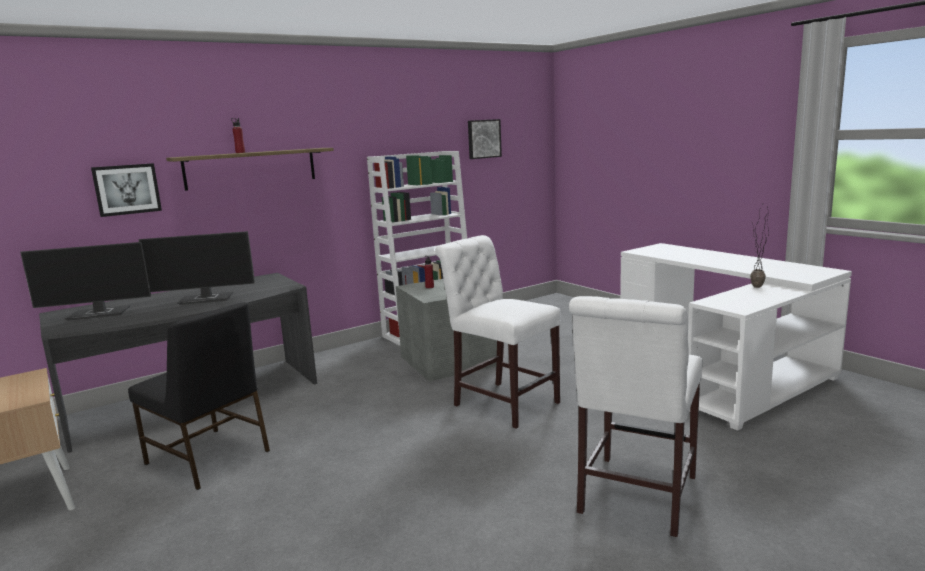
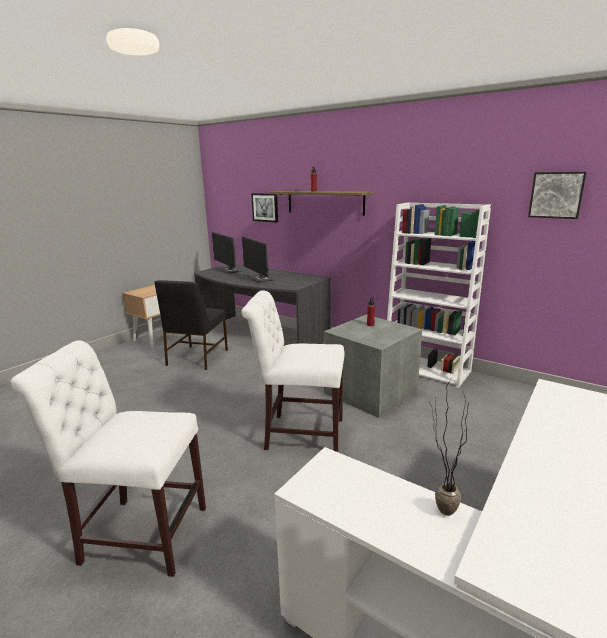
camera: 70 degrees right, 5 degrees up
(502, 402) = (299, 433): white chair -> white chair turned 105 degrees counterclockwise

